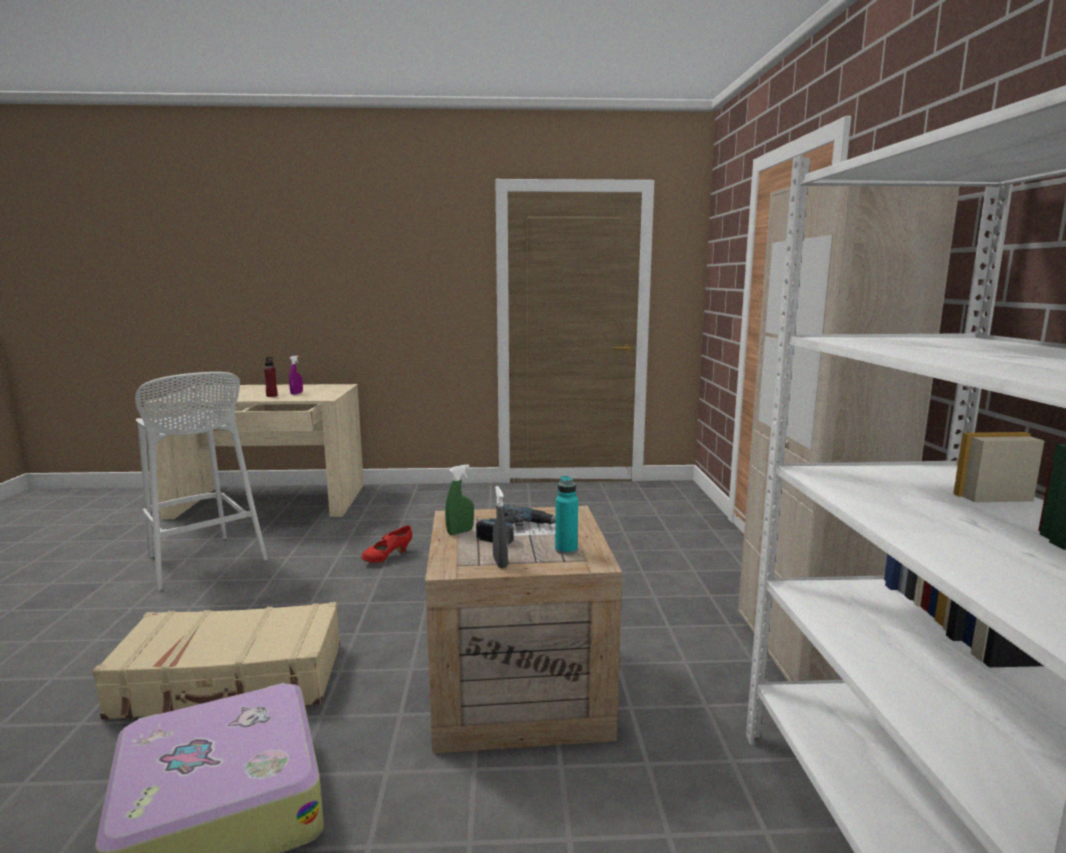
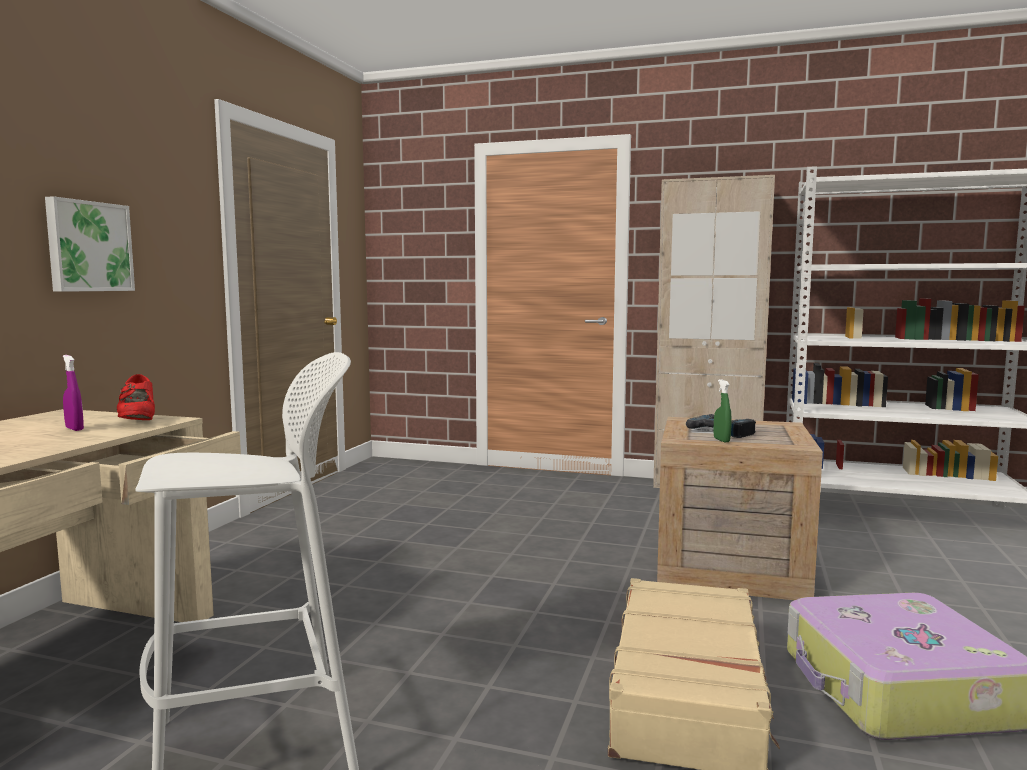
camera: 70 degrees left, 5 degrees down
(272, 396) = (57, 438): red bottle -> none
(379, 293) = (88, 246): none -> picture
(387, 557) = (416, 594): red shoe -> red shoe (138, 420)
(500, 563) = (788, 437): grey spray bottle -> none
(566, 550) = (764, 426): turquoise bottle -> none

